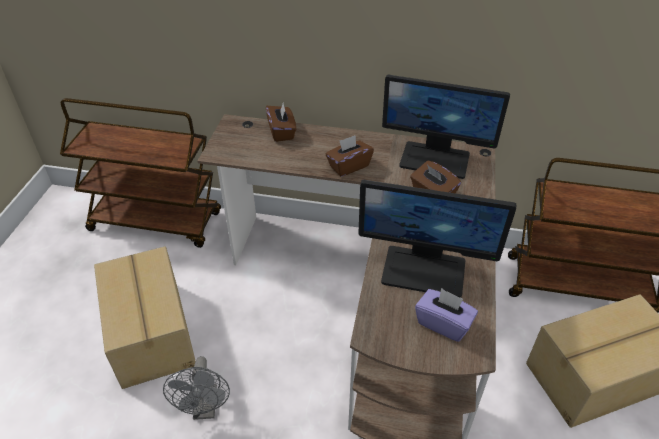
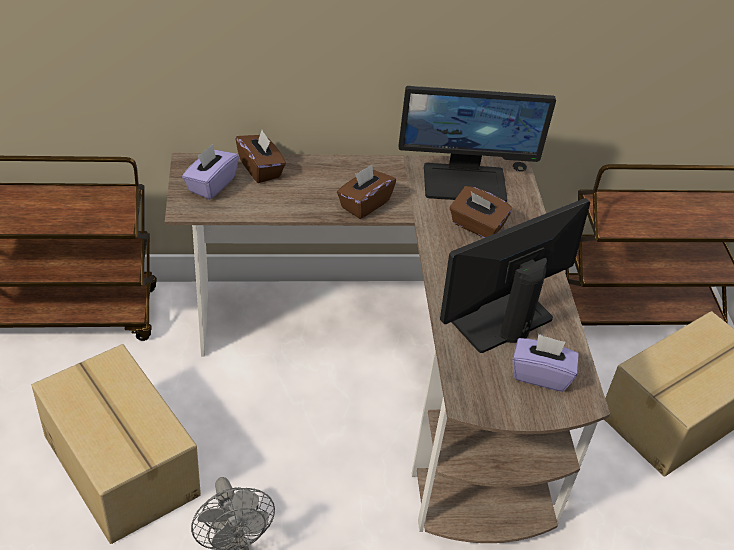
camera: 20 degrees left, 0 degrees up
(241, 139) = (211, 184): none -> purple tissue box
(424, 270) = (499, 318): monitor -> monitor turned 150 degrees clockwise

